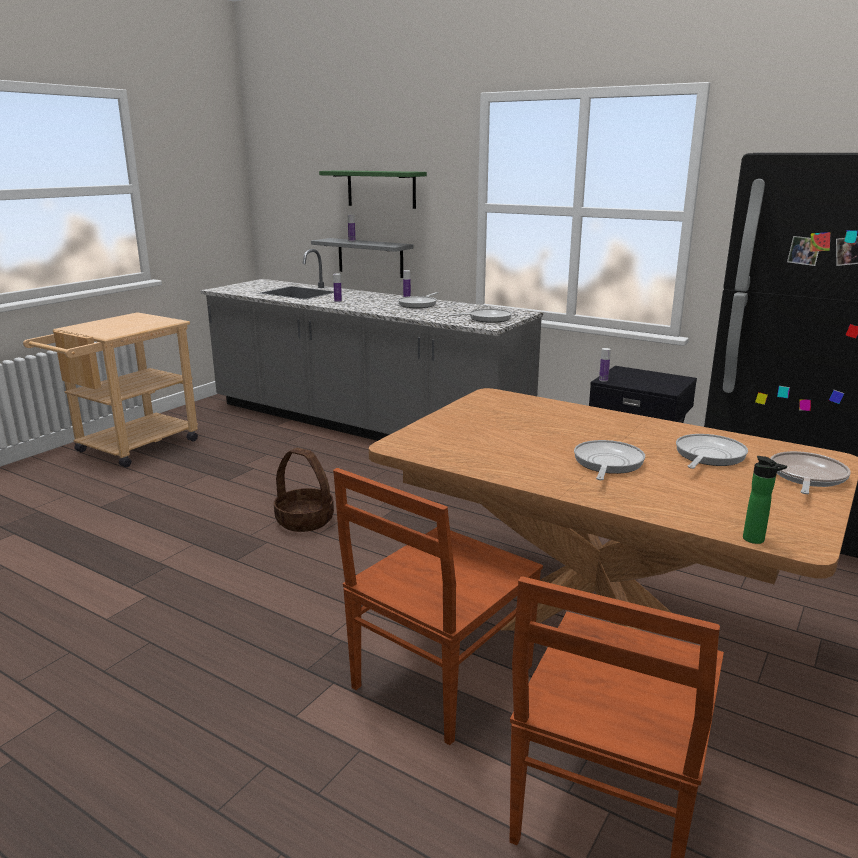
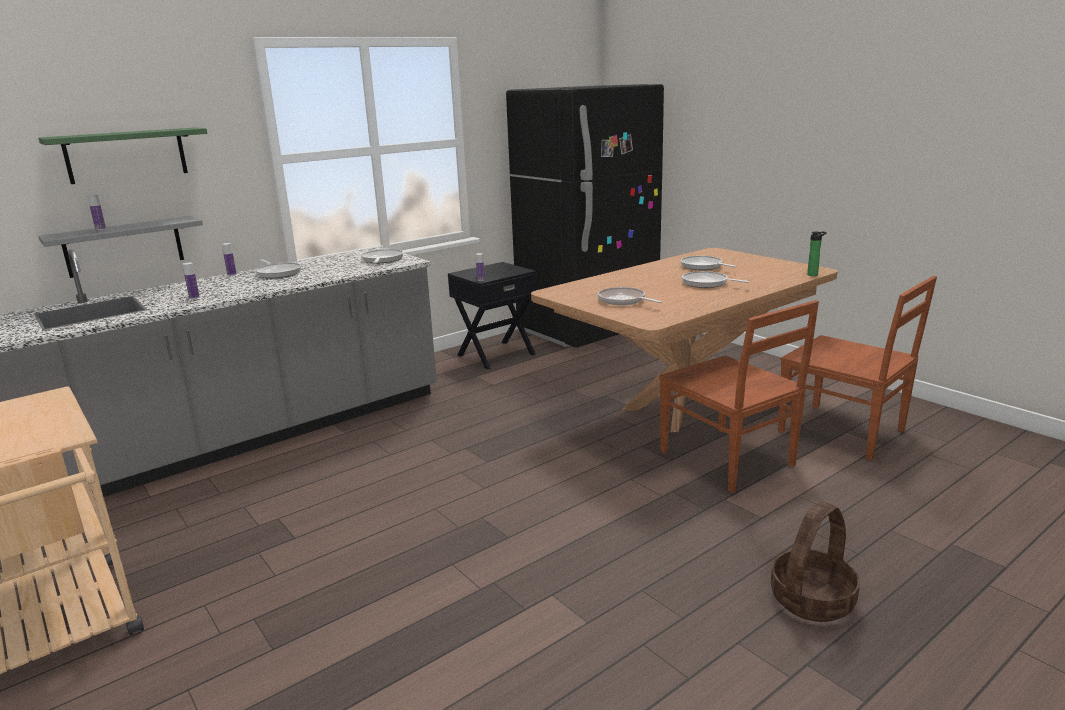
camera: 70 degrees left, 0 degrees up
(304, 520) = (450, 494): basket -> basket (812, 600)
(806, 477) = (739, 257): frying pan -> frying pan (623, 301)

